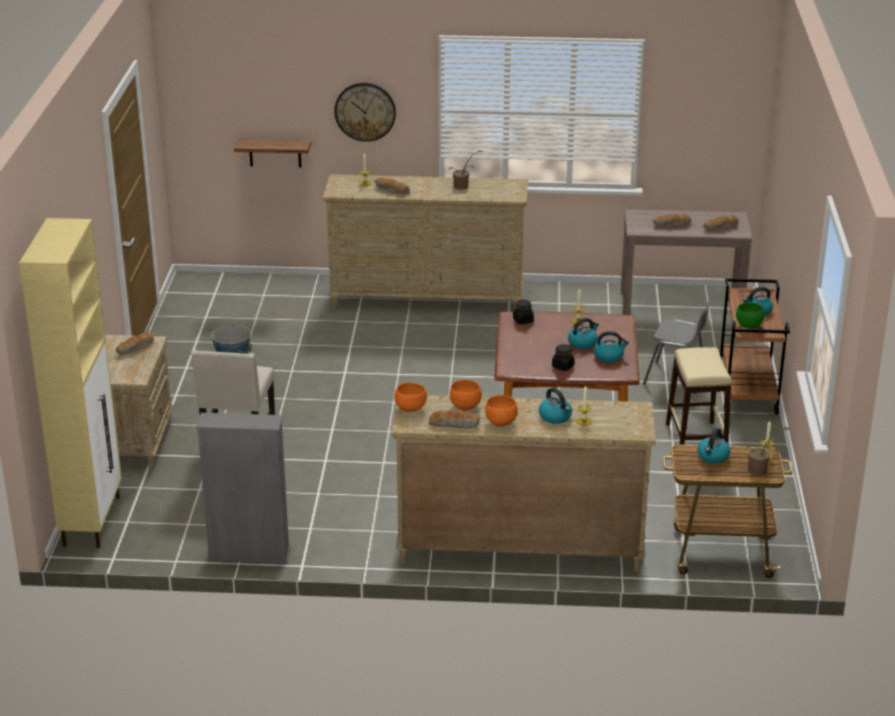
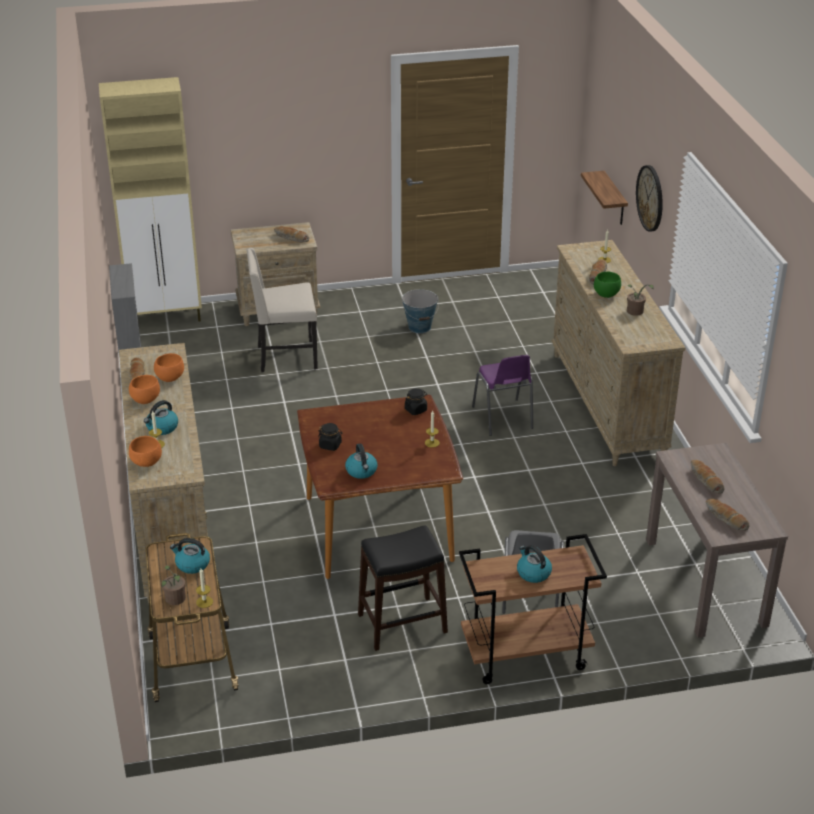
camera: 75 degrees right, 5 degrees up
(410, 408) = (160, 352): orange bowl -> orange bowl (147, 463)
(422, 349) = (503, 418): none -> purple chair
(582, 343) = (383, 451): kettle -> none
(696, 440) = (403, 624): beige stool -> black stool
(748, 326) = (492, 569): green bowl -> green bowl (605, 294)

